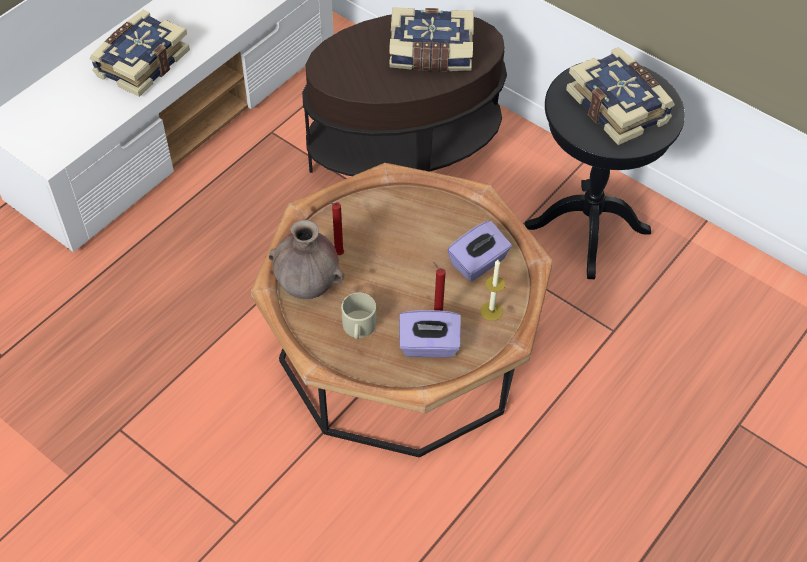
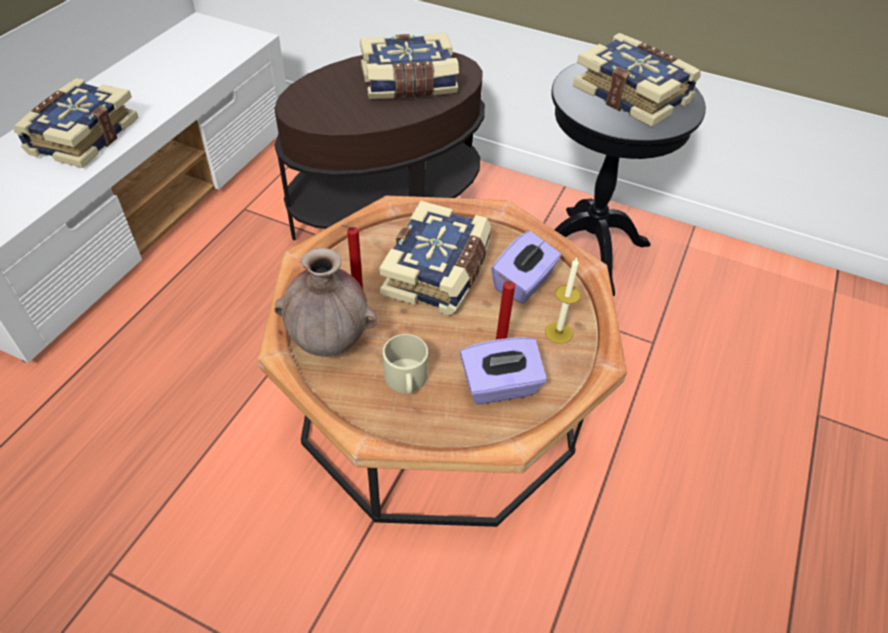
camera: 15 degrees left, 5 degrees down
(410, 242) = (438, 272): none -> book

